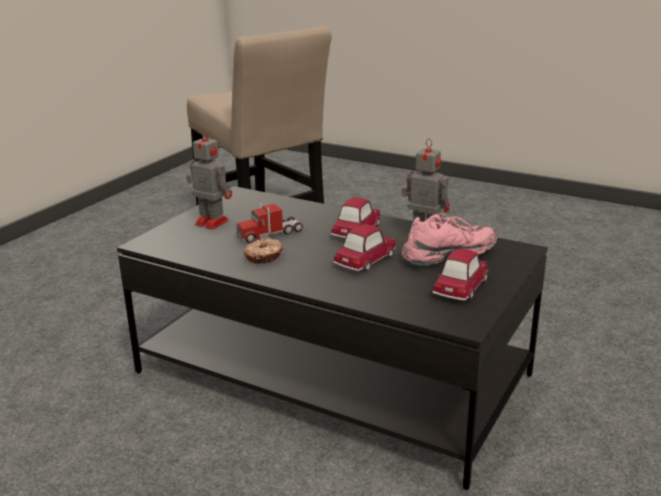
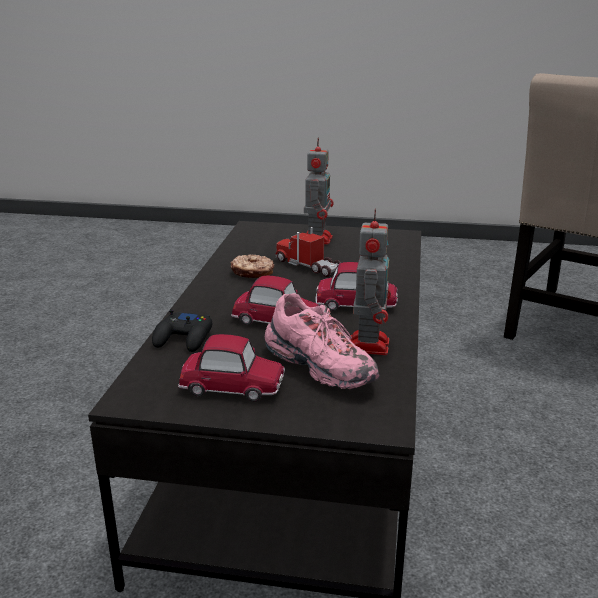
camera: 70 degrees right, 0 degrees up
(377, 296) = (184, 338): none -> black game controller

